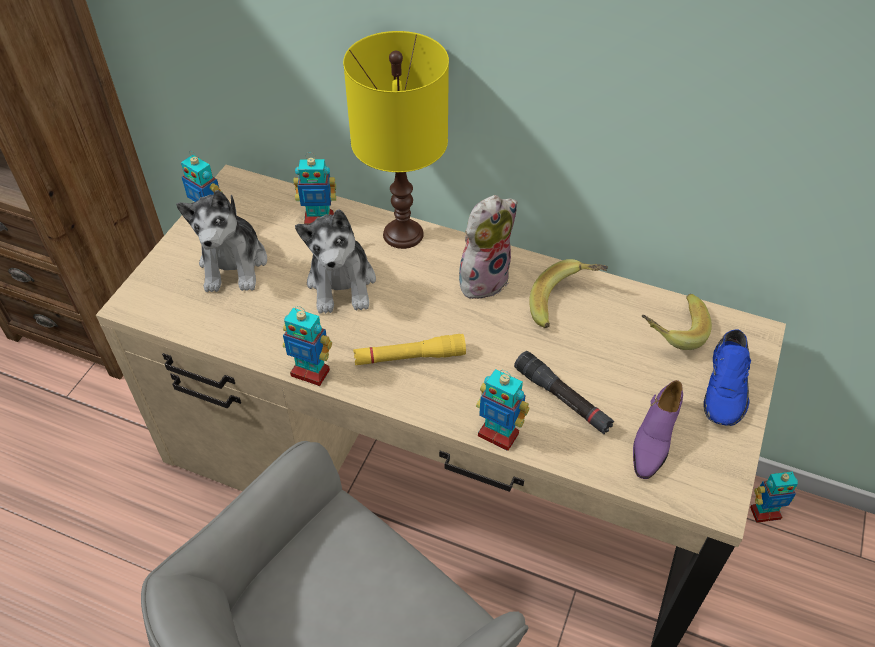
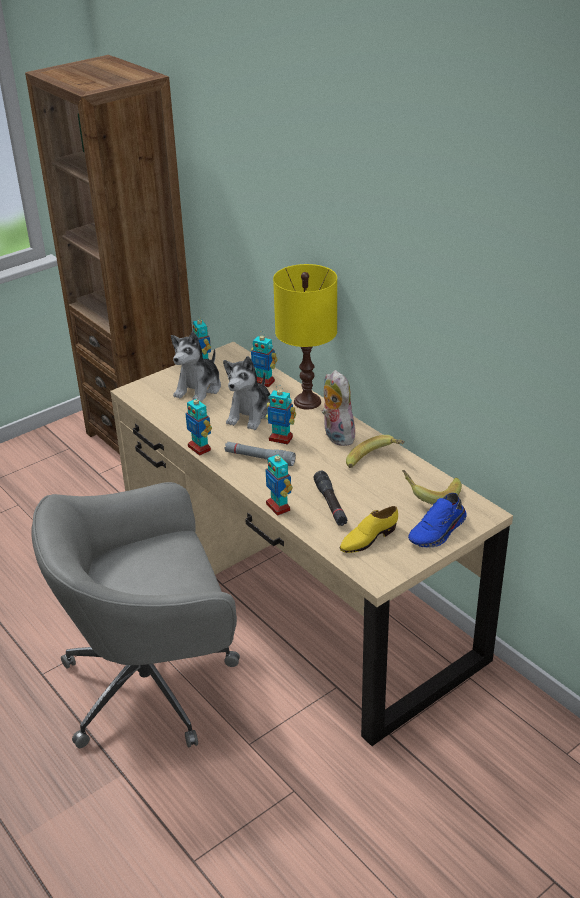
camera: 30 degrees right, 15 degrees down
(409, 357) = (259, 458): yellow flashlight -> grey flashlight
(483, 278) = (336, 436): plush toy -> plush toy turned 105 degrees counterclockwise
(653, 439) = (368, 539): purple shoe -> yellow shoe
(764, 512) = (512, 699): toy robot -> toy robot (281, 438)

